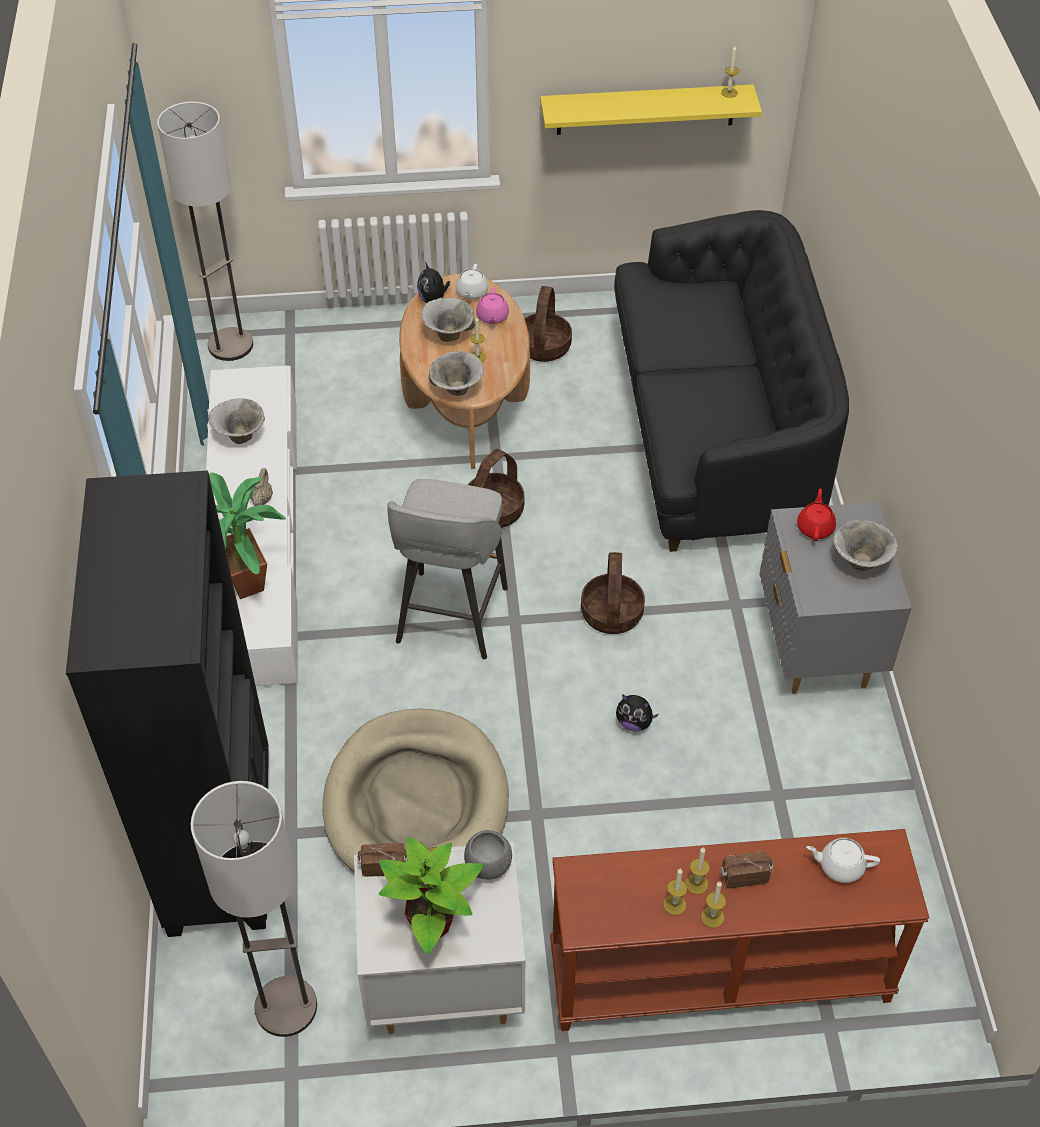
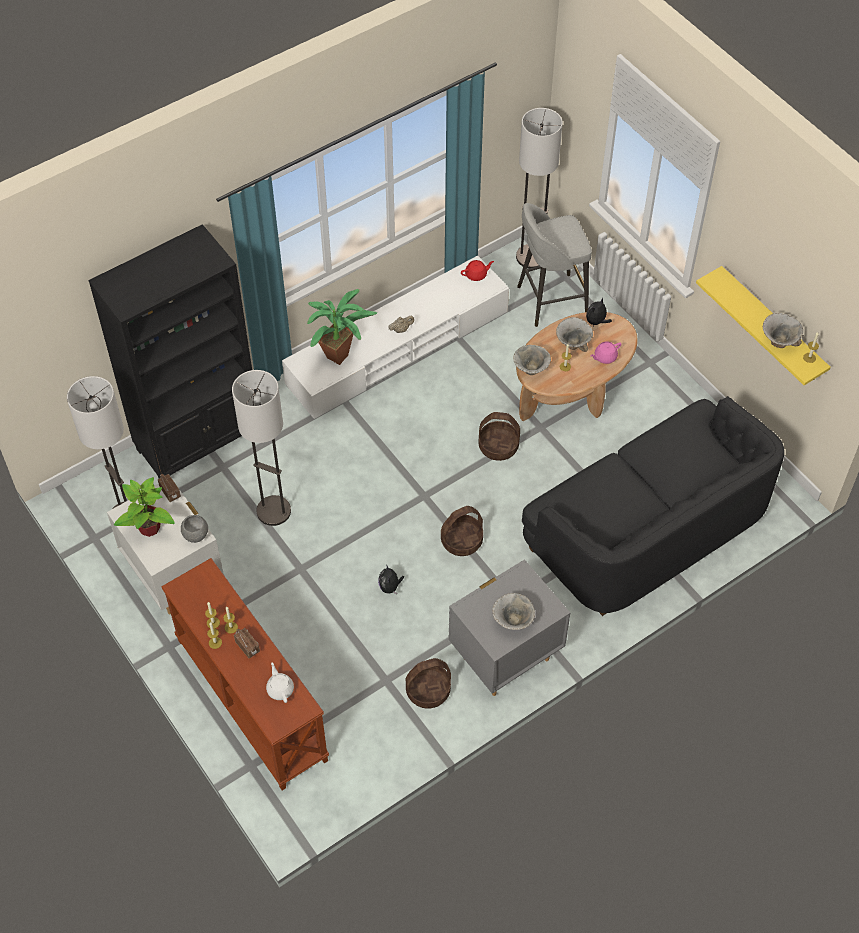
camera: 60 degrees right, 5 degrees up
(240, 435) = (439, 295): bowl -> bowl (779, 341)
(416, 802) = (274, 511): beige dog bed -> floor lamp
(450, 618) = (404, 465): grey stool -> grey stool (550, 300)
(471, 292) = (617, 337): white teapot -> none
(543, 346) = (651, 406): basket -> basket (428, 690)
(815, 527) = (525, 587): red teapot -> red teapot (476, 275)

